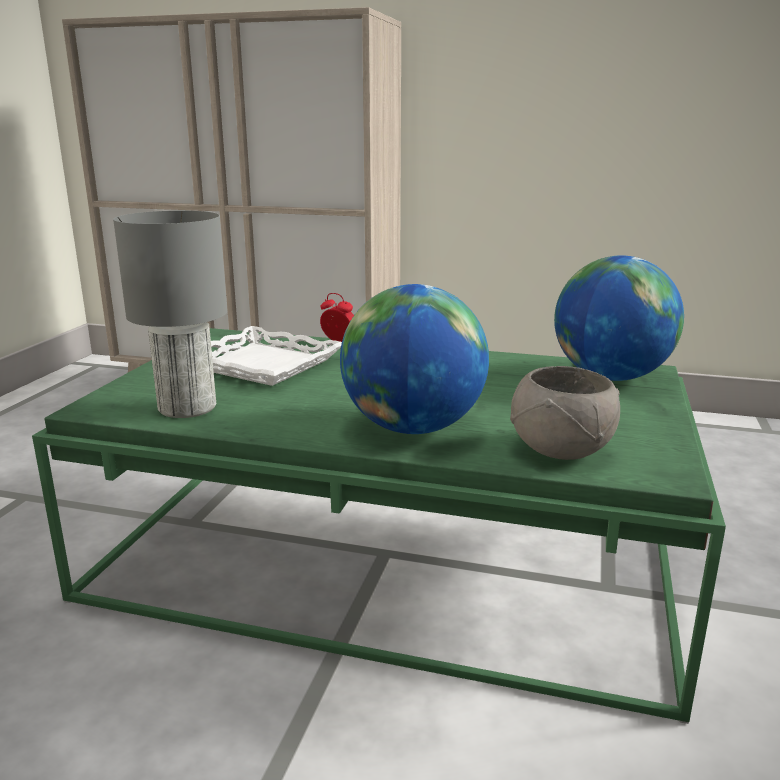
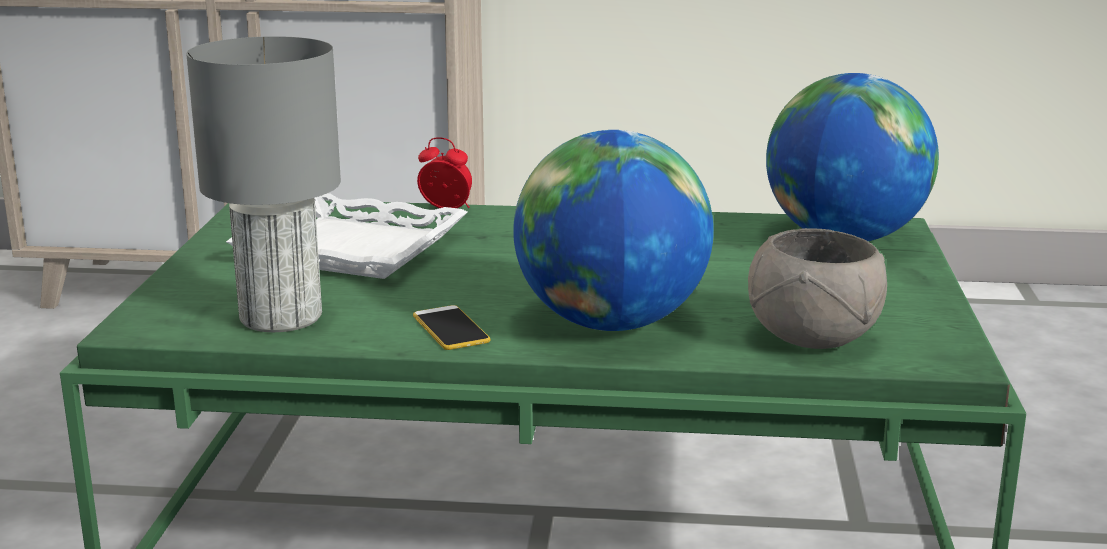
camera: 10 degrees left, 0 degrees up
(296, 424) = (450, 329): none -> phone

